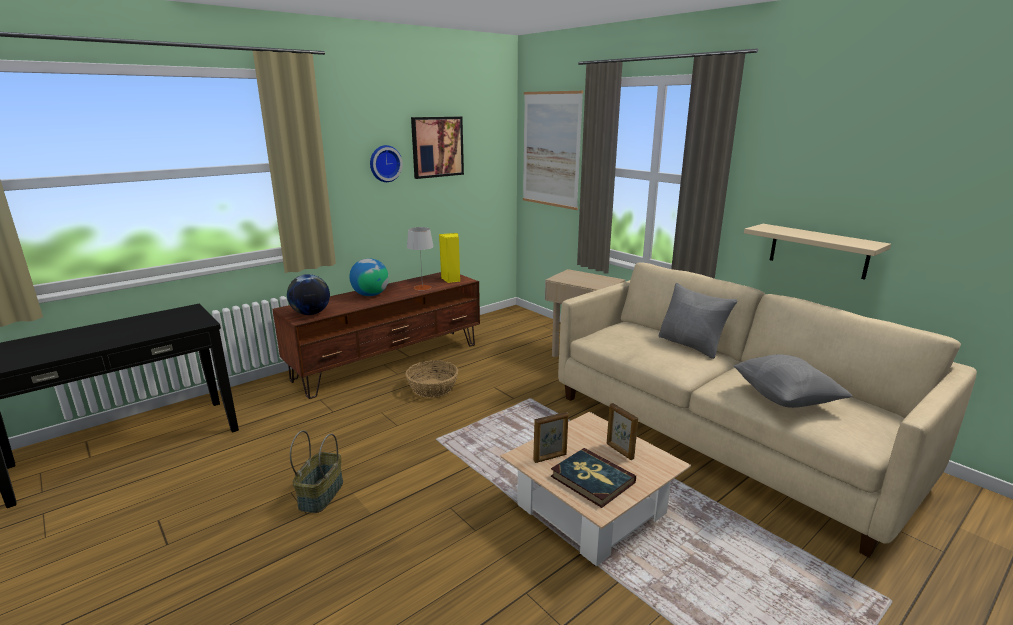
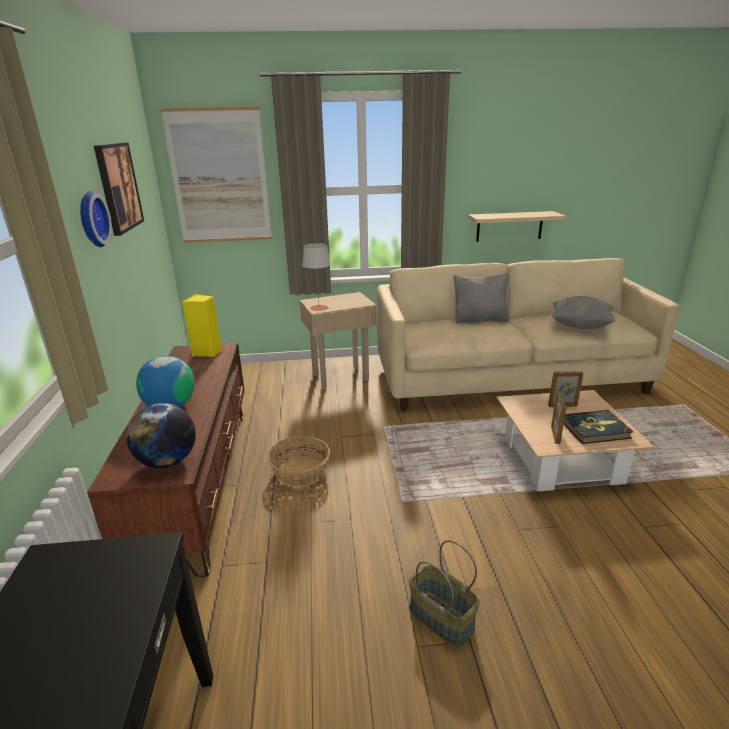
camera: 55 degrees left, 5 degrees up
(422, 287) = (204, 372): grey table lamp -> grey table lamp (319, 308)

